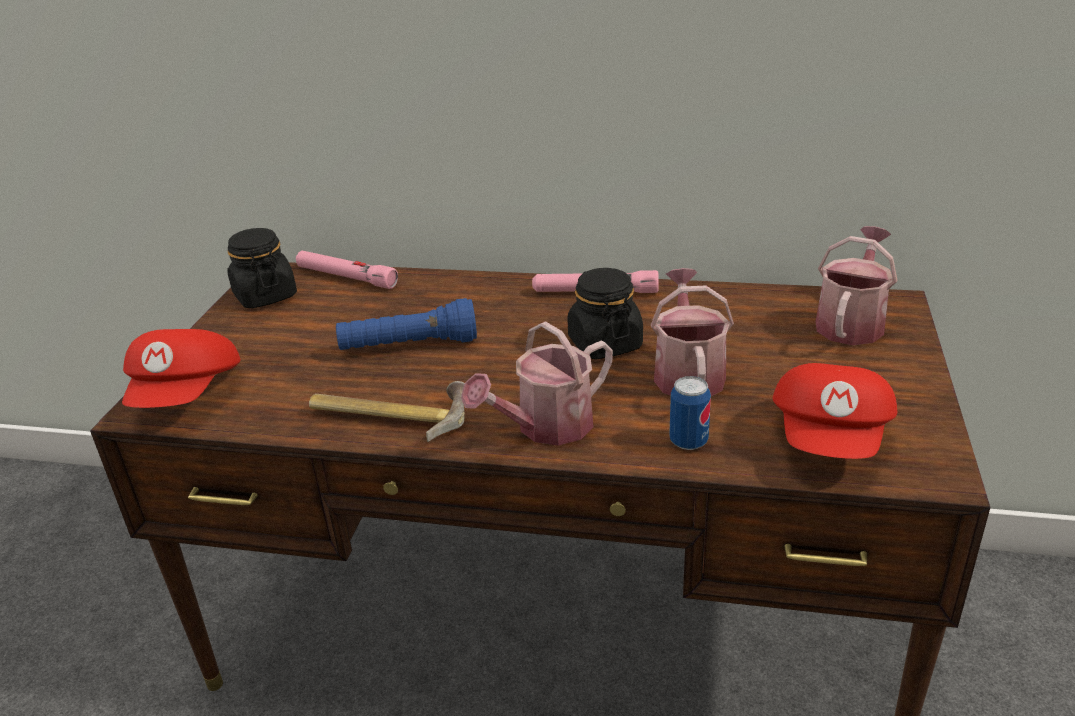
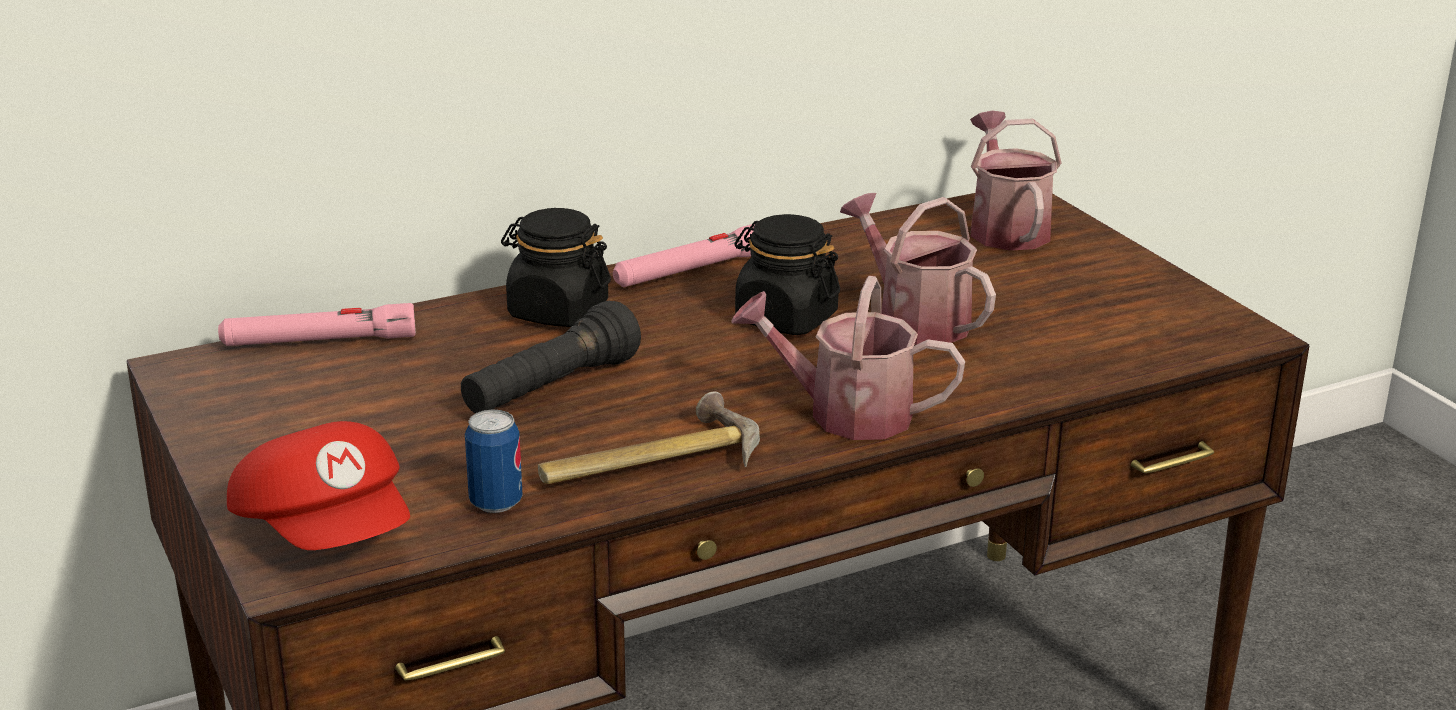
camera: 40 degrees left, 5 degrees down
(265, 295) = (229, 395): black jar -> black jar (557, 311)
(409, 346) = (551, 389): blue flashlight -> black flashlight
(546, 427) = (845, 413): watering can -> watering can turned 90 degrees clockwise
(688, 441) = (1004, 378): can -> can (496, 503)
(831, 439) = (1125, 334): red cap -> none

